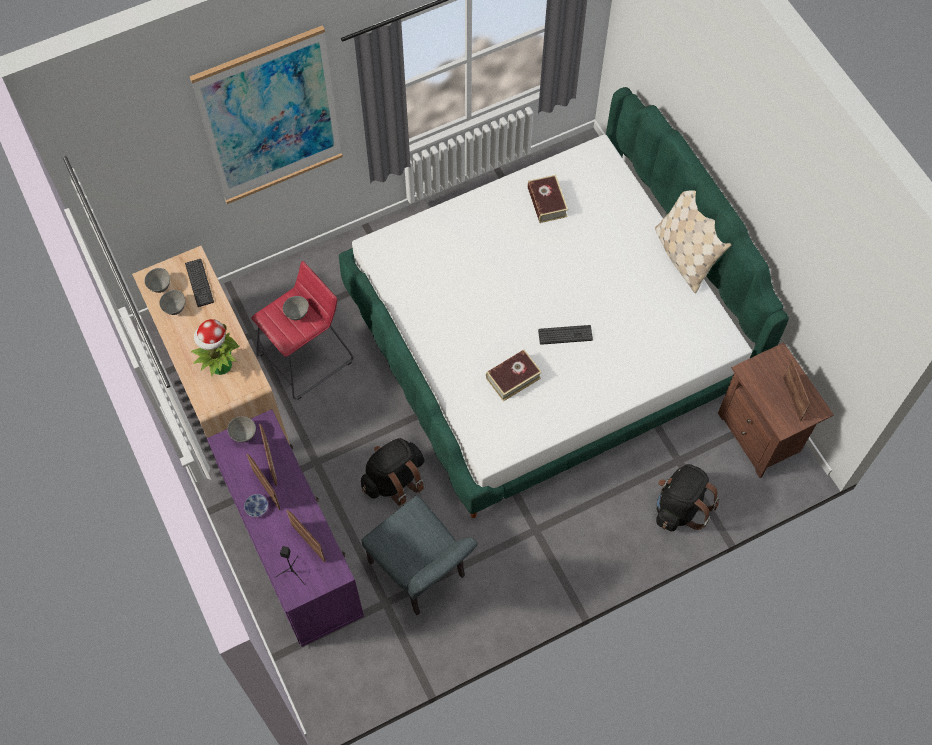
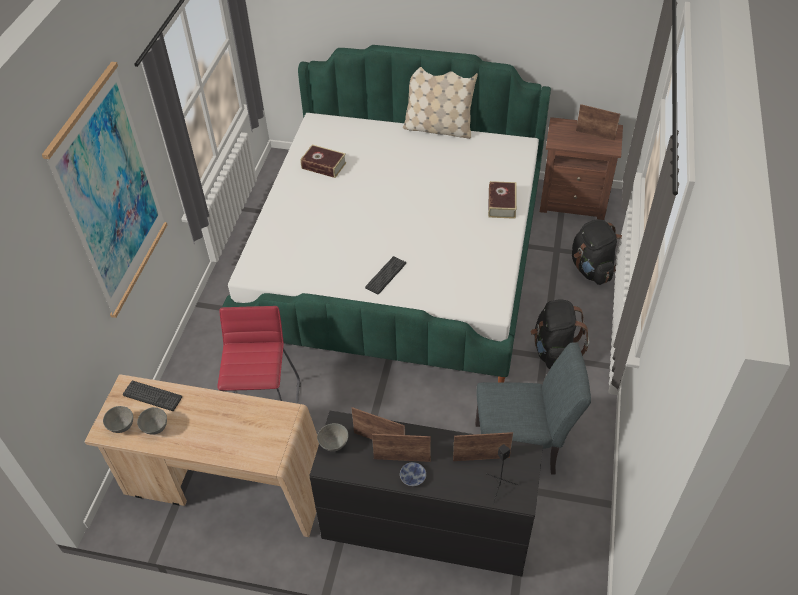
camera: 50 degrees left, 15 degrees down
(220, 365) = (246, 428): potted plant -> none
(294, 549) = (425, 526): purple dresser -> black dresser
(297, 314) = (250, 354): grey bowl -> none
(394, 480) = (426, 417): black backpack -> black backpack (554, 350)
(513, 378) = (442, 260): book -> book (501, 204)
(565, 335) = (436, 214): keyboard -> keyboard (386, 275)

